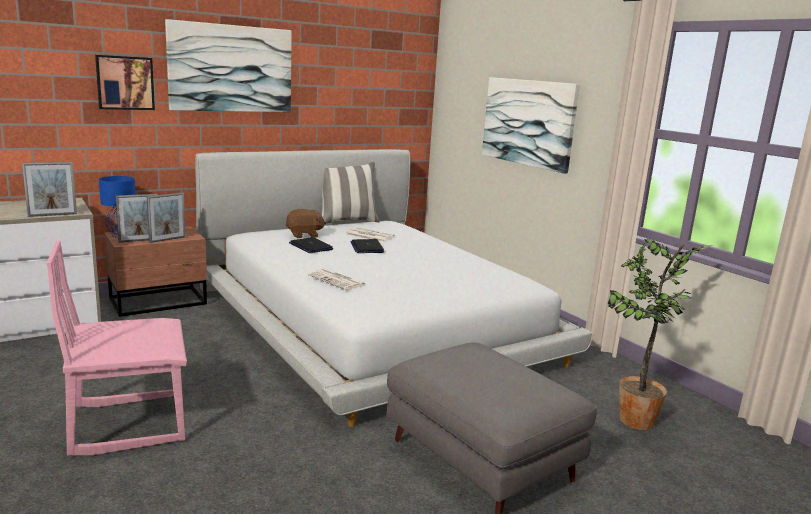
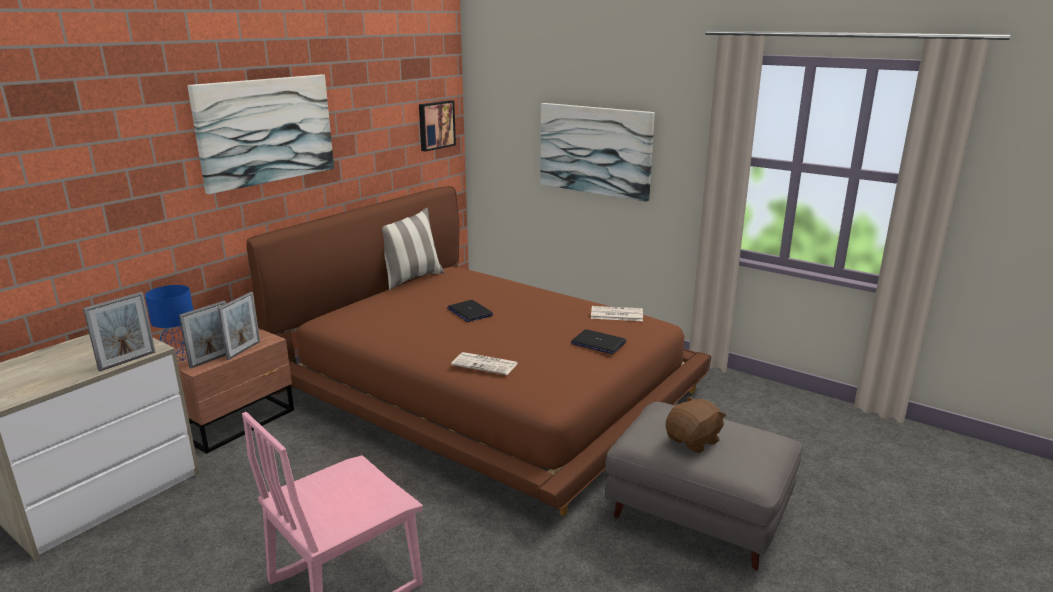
camera: 20 degrees left, 5 degrees up
(125, 83) = (151, 171): picture -> picture (435, 125)
(304, 235) = (390, 309): brown plush toy -> brown plush toy (693, 441)
(310, 246) = (413, 324): laptop -> laptop (598, 343)
(369, 235) = (455, 295): newspaper -> newspaper (616, 314)
(372, 322) = (486, 388): white bed -> brown bed
(635, 423) = (785, 436): potted plant -> none

